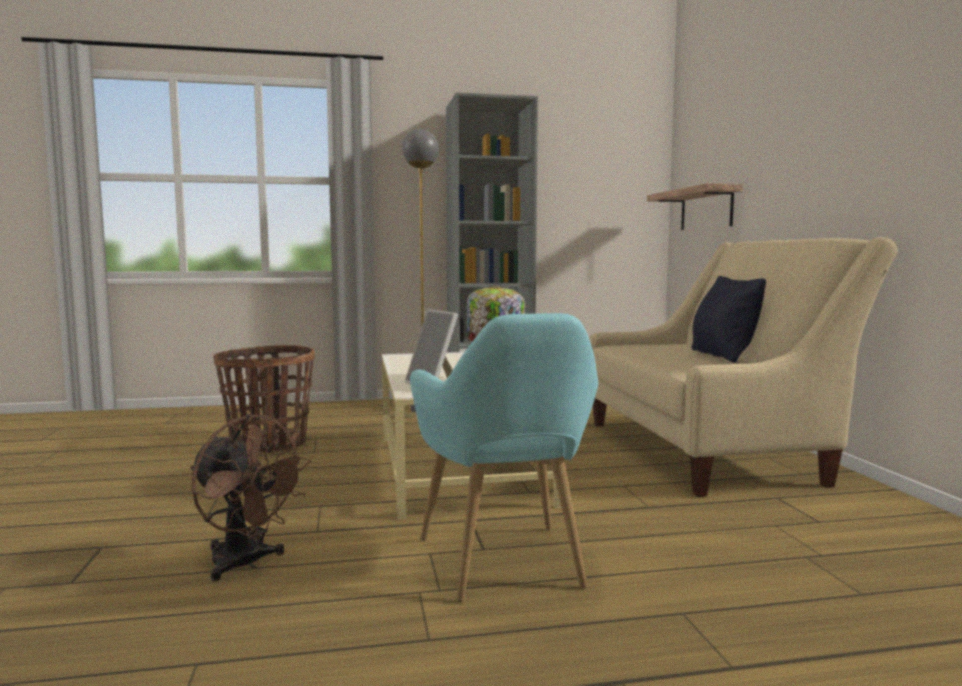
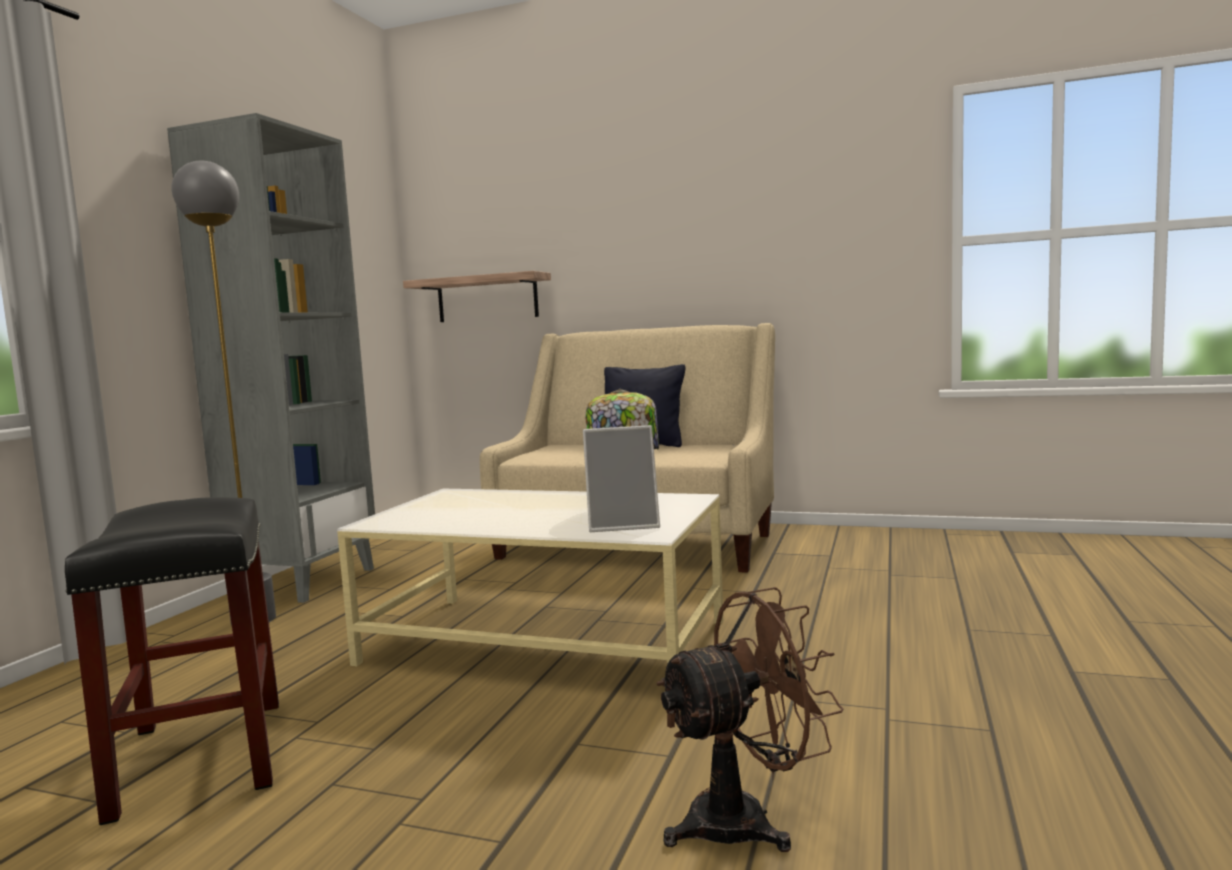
camera: 60 degrees left, 0 degrees up
(268, 445) = (202, 757): basket -> black stool
(506, 568) = (852, 670): turquoise armchair -> none

